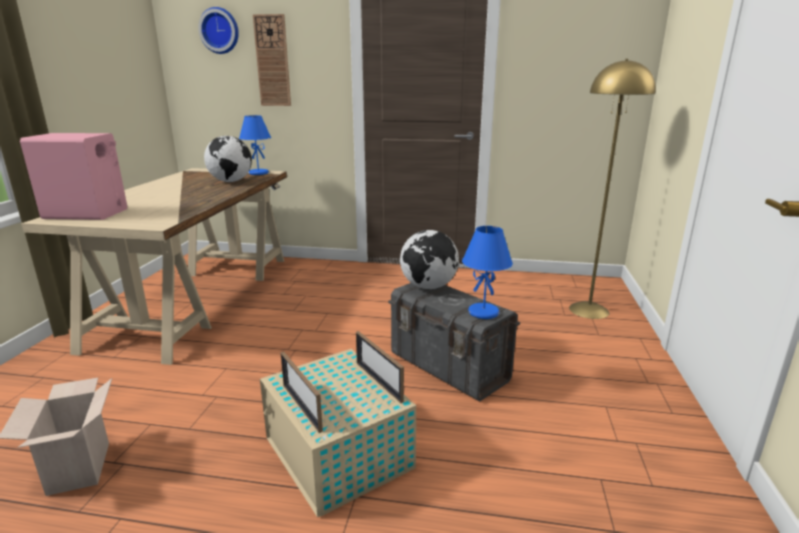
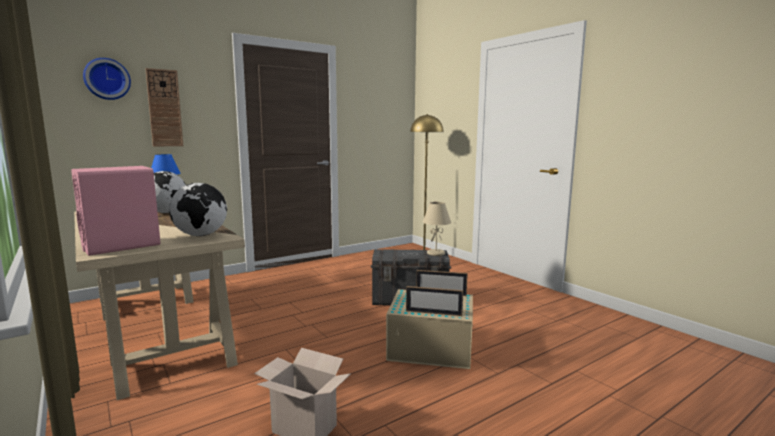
camera: 45 degrees left, 10 degrees down
(428, 287) = (387, 252): globe -> globe (201, 235)
(484, 312) = (436, 253): blue table lamp -> beige table lamp

